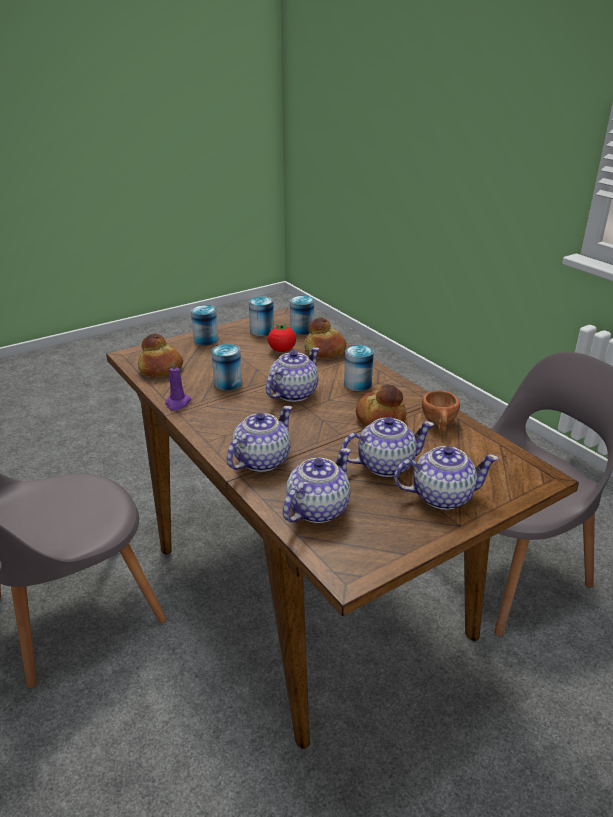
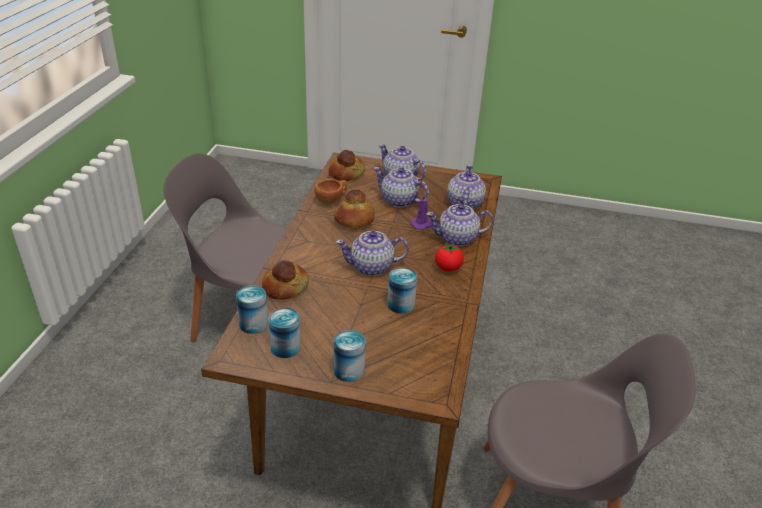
camera: 135 degrees left, 5 degrees up
(160, 369) = (433, 356): bread -> bread (346, 174)
(177, 403) = (459, 309): purple candle -> purple candle (422, 224)
(282, 350) = (311, 311): tomato -> tomato (448, 268)
(316, 509) = (464, 204): teapot -> teapot turned 105 degrees clockwise
(357, 384) = (320, 247): can -> none

